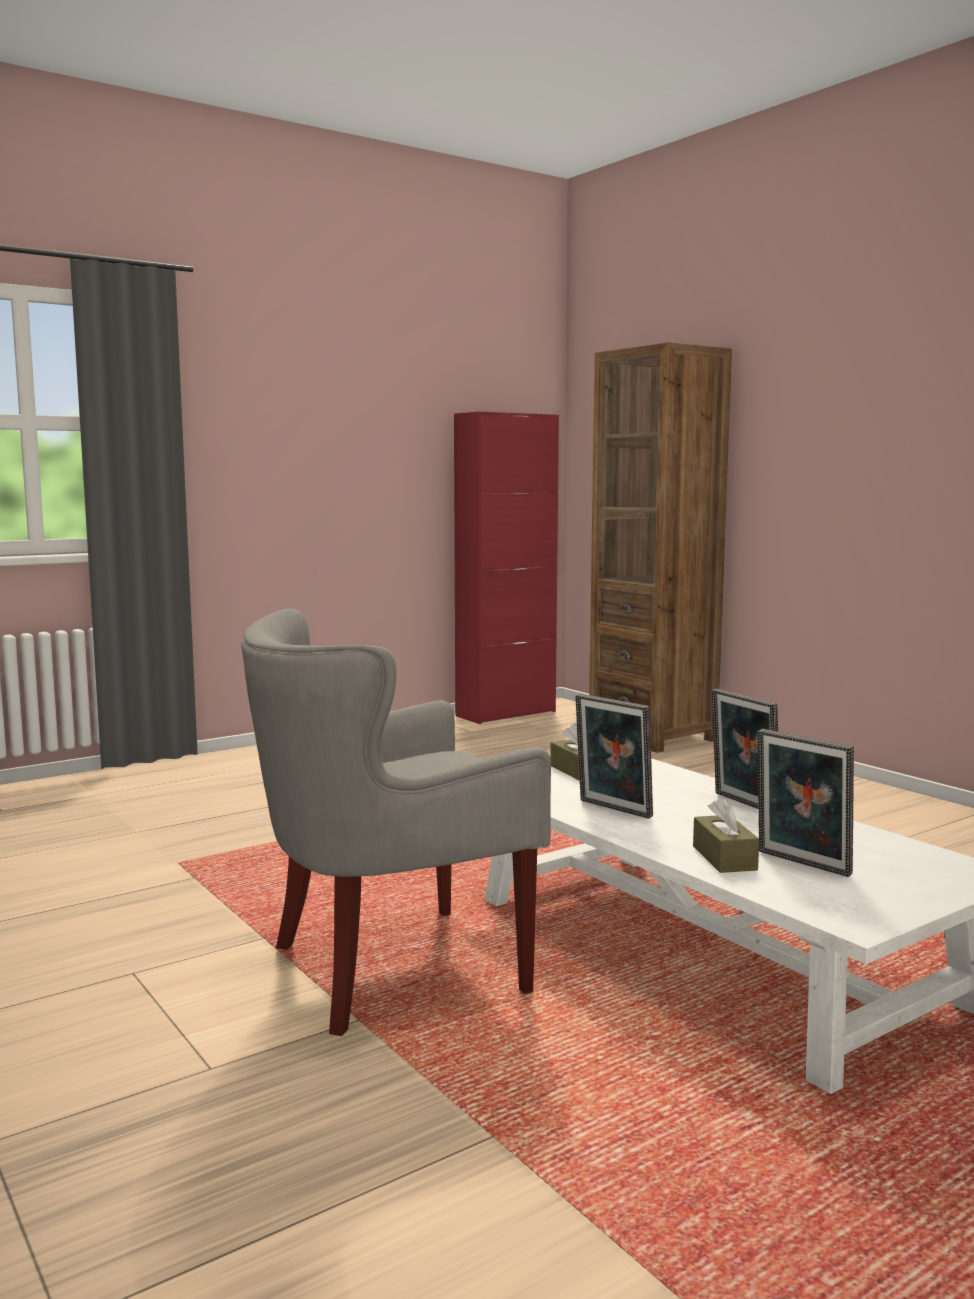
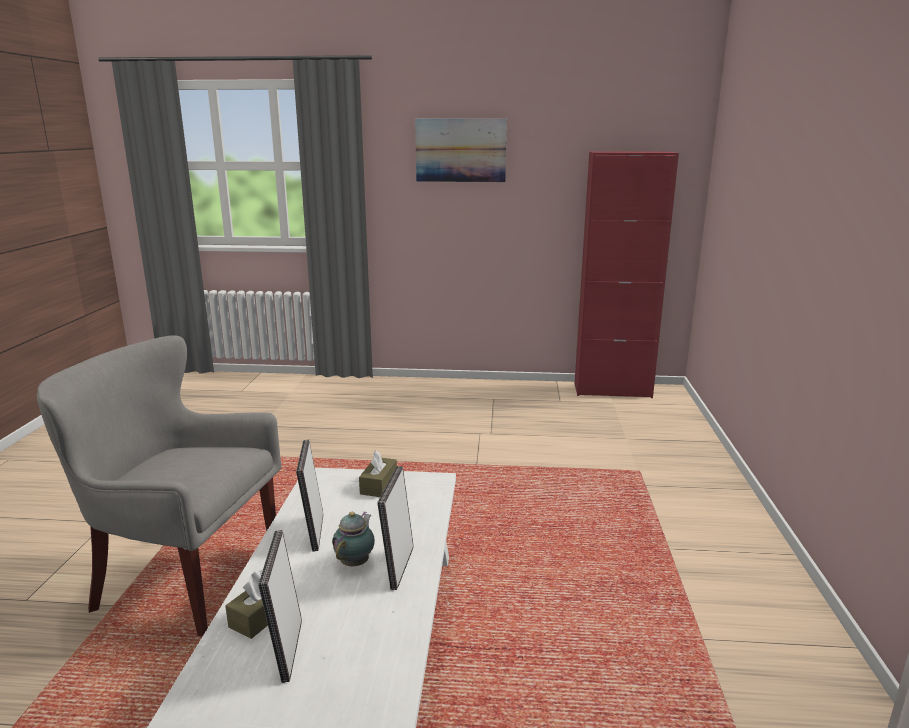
camera: 40 degrees right, 10 degrees up
(302, 408) = (460, 150): none -> picture
(652, 736) = (684, 444): brown bookcase -> none
(703, 812) = (356, 562): none -> teapot

